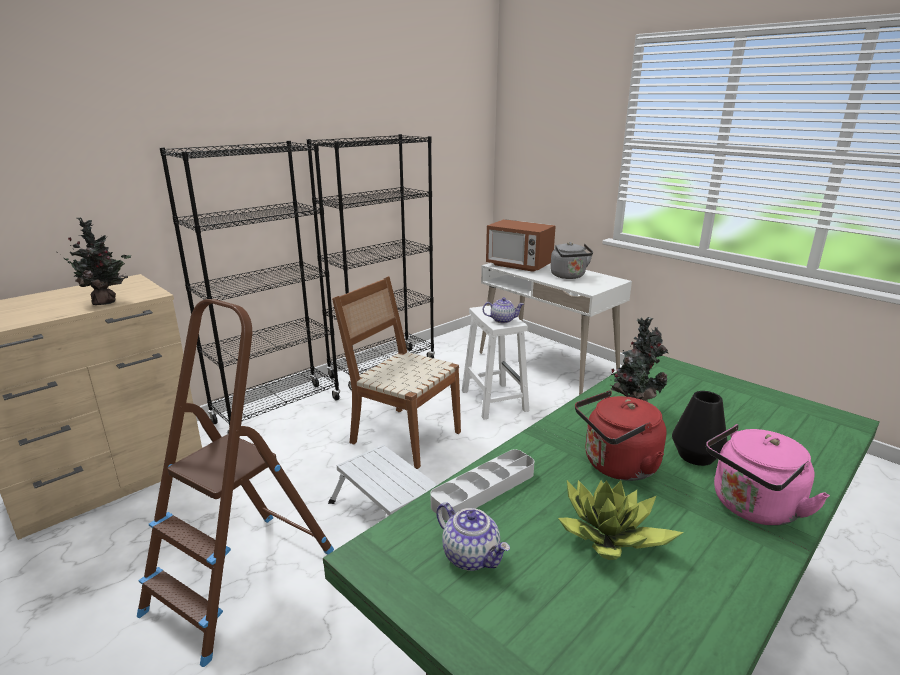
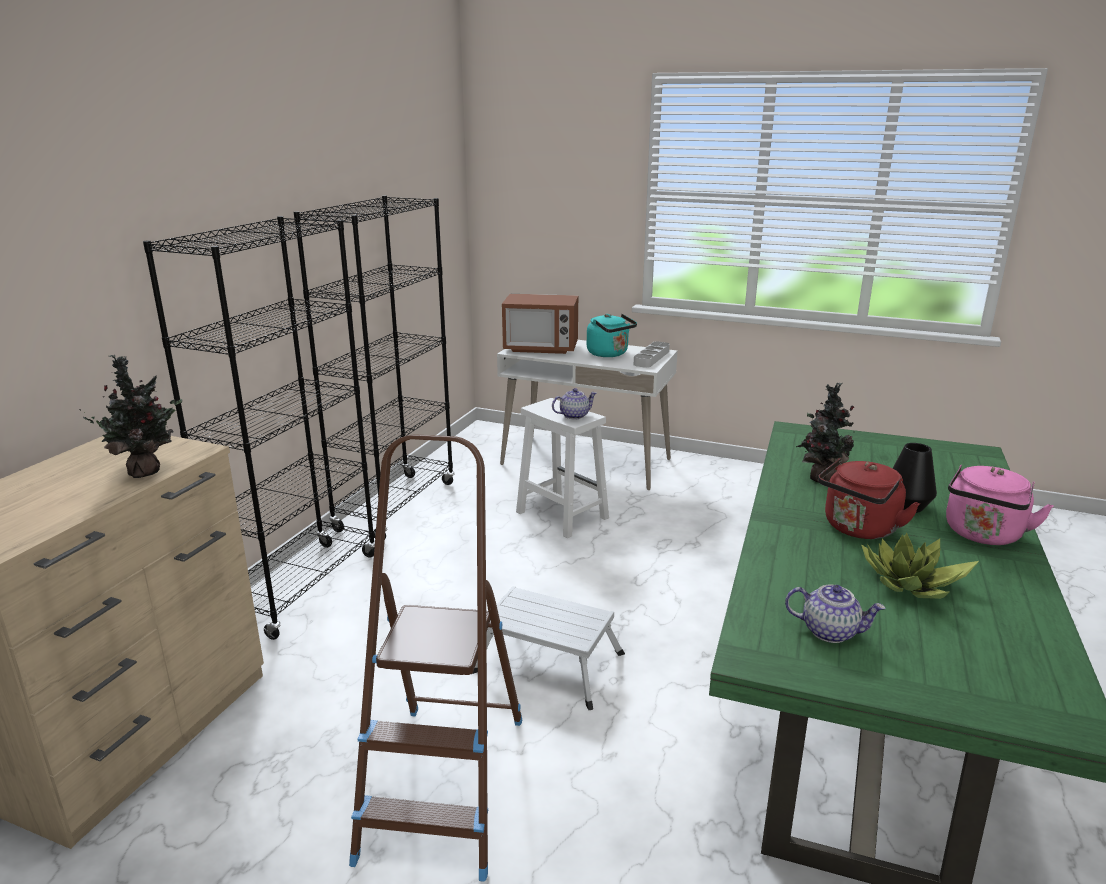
camera: 25 degrees left, 0 degrees up
(402, 436) = (491, 578): chair -> none
(484, 489) = (777, 576): grey tray -> grey tray (651, 358)
(569, 276) = (609, 354): grey kettle -> turquoise kettle

